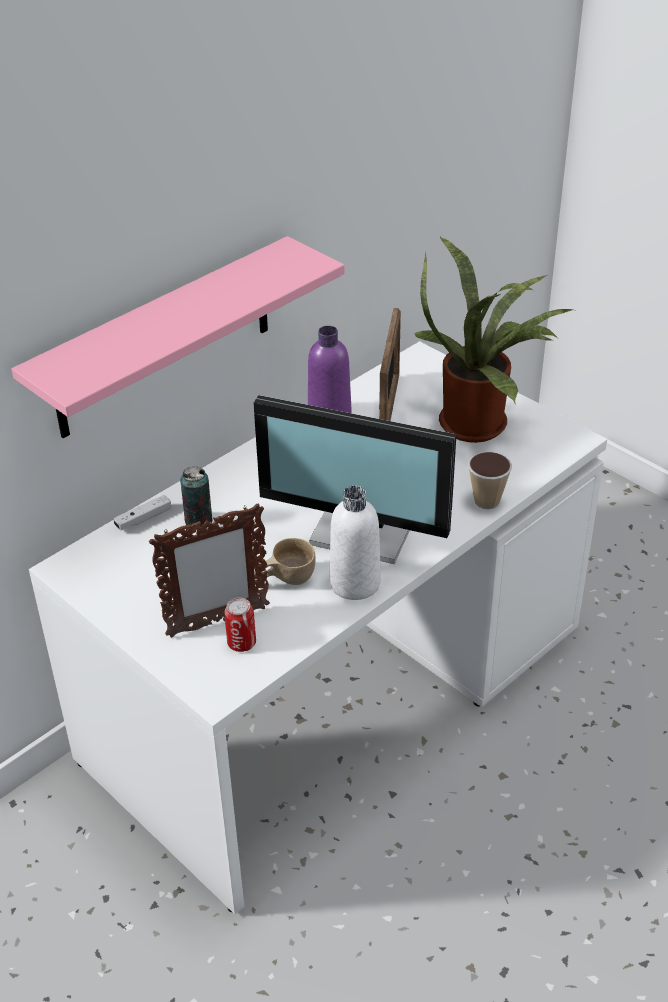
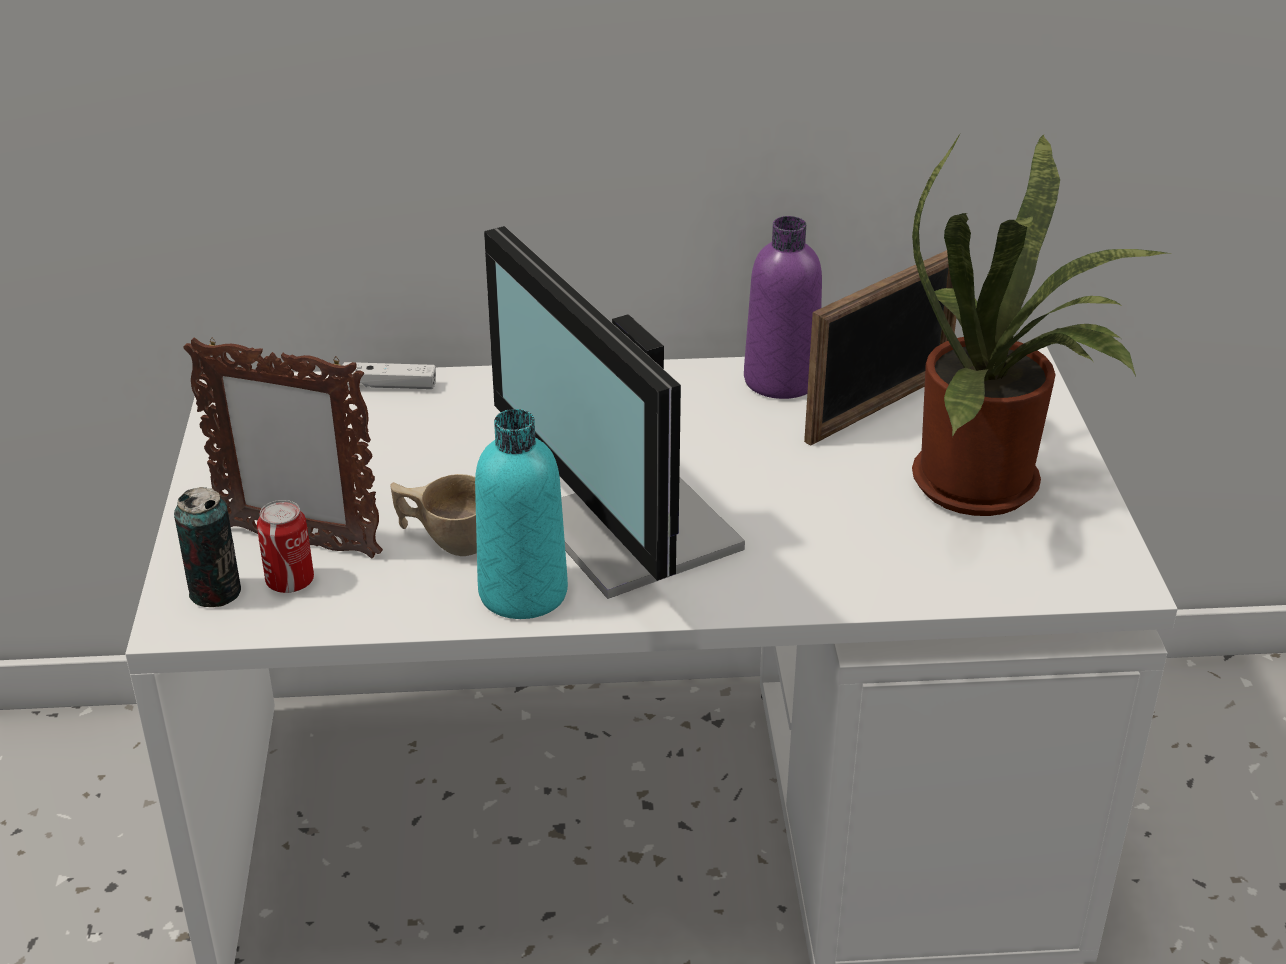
camera: 40 degrees right, 5 degrees down
(164, 339) = (494, 122): pink shelf -> none
(198, 521) = (444, 419): can -> can (215, 592)
(355, 583) = (523, 592): white bottle -> turquoise bottle
(487, 501) = (854, 591): cup -> none

